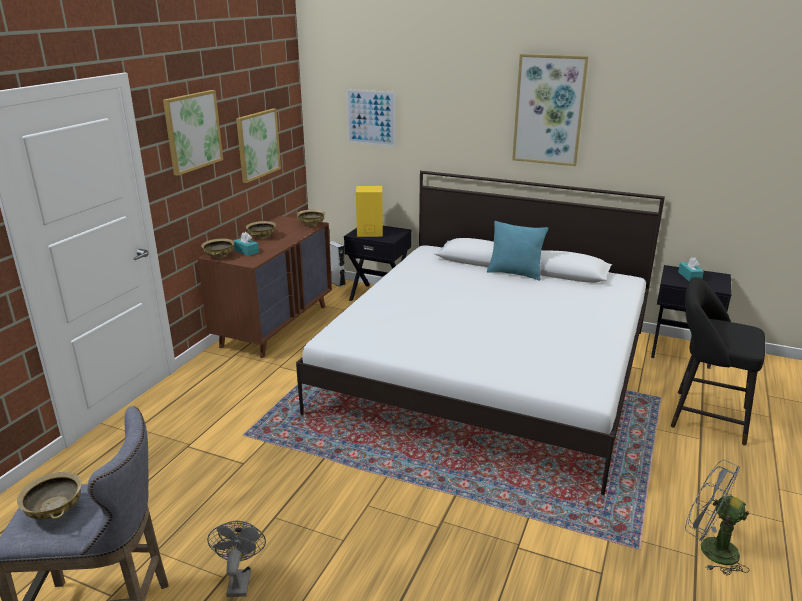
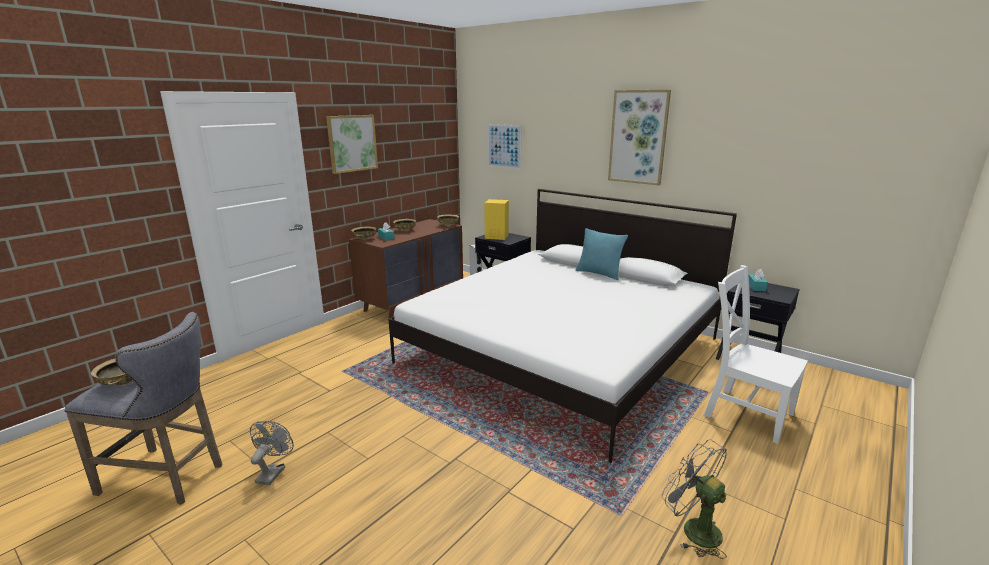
camera: 15 degrees right, 5 degrees down
(257, 144) = (413, 162): picture -> none
(703, 416) = (744, 413): black stool -> white chair

